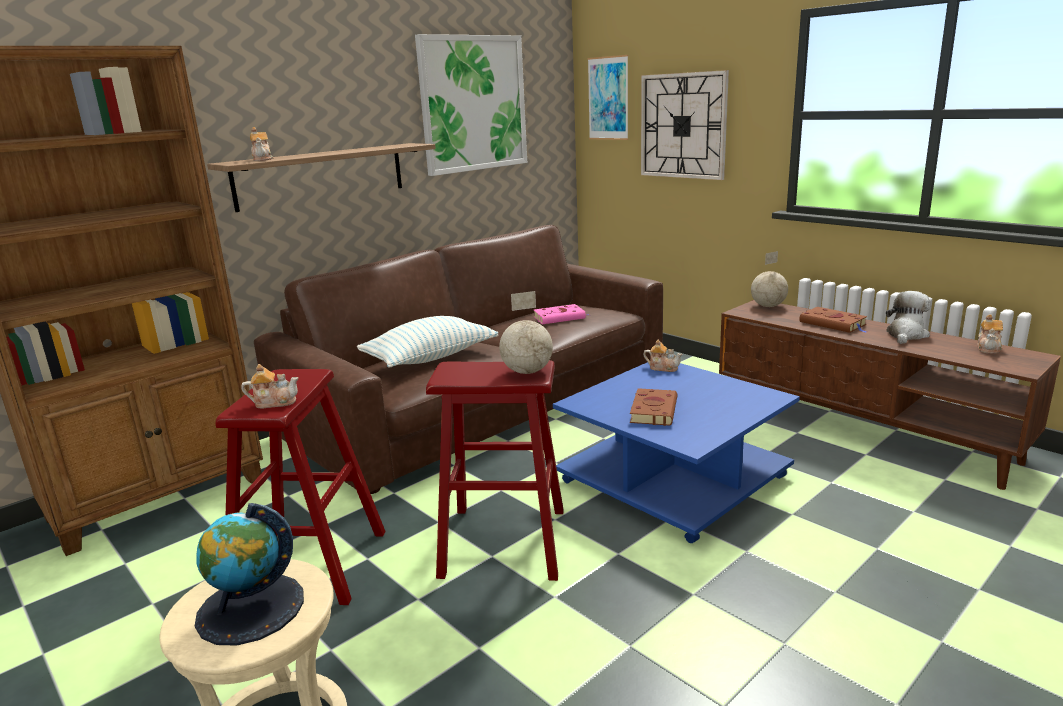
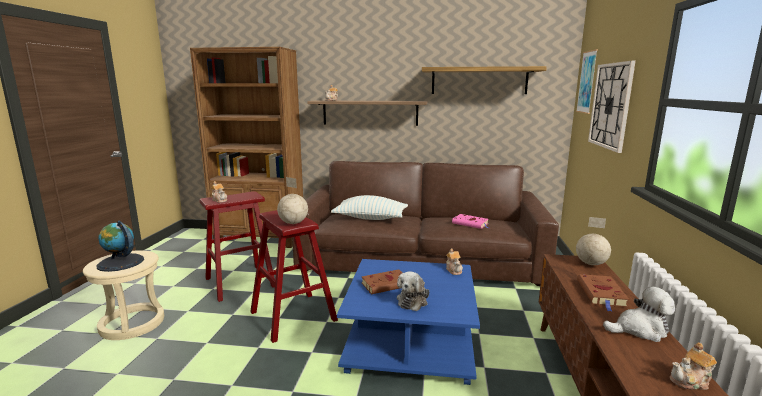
camera: 50 degrees right, 5 degrees down
(473, 104) = (479, 81): picture -> shelf
(712, 409) = (413, 300): none -> plush toy

